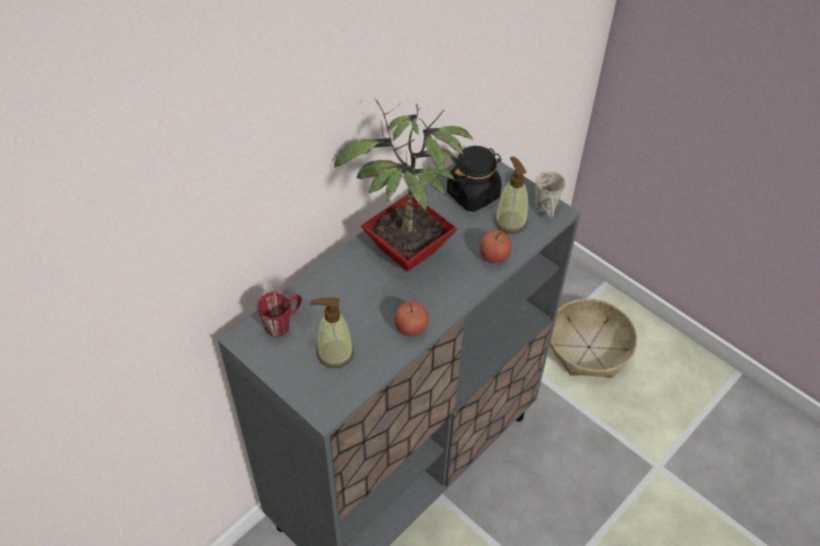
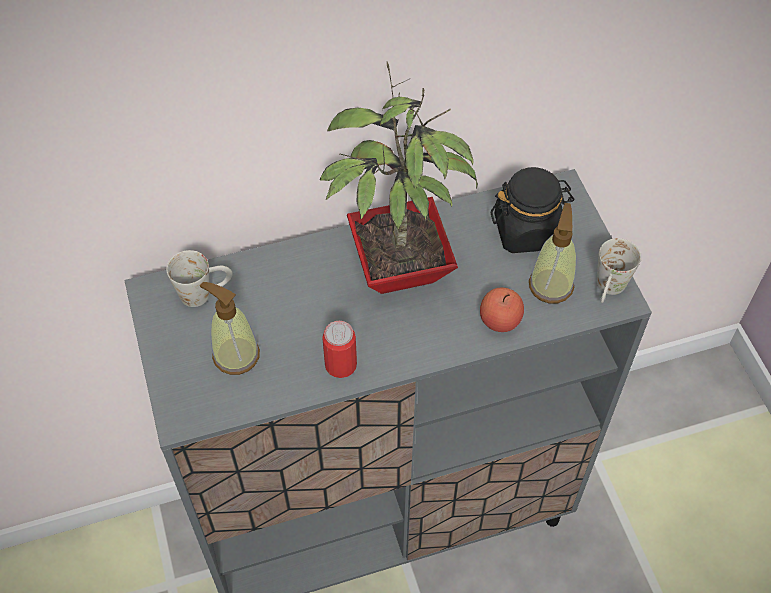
camera: 30 degrees right, 5 degrees up
(283, 322) = (205, 292): red mug -> white mug
(411, 328) = (340, 365): apple -> can
(589, 347) = (692, 477): basket -> none

